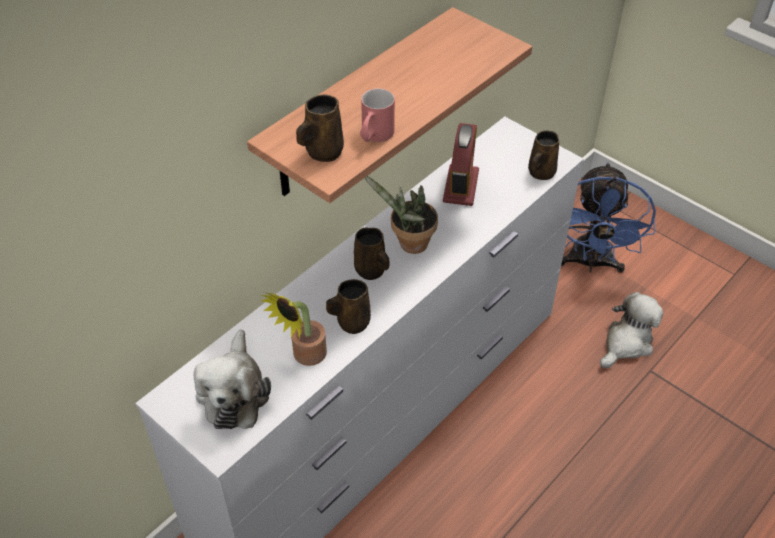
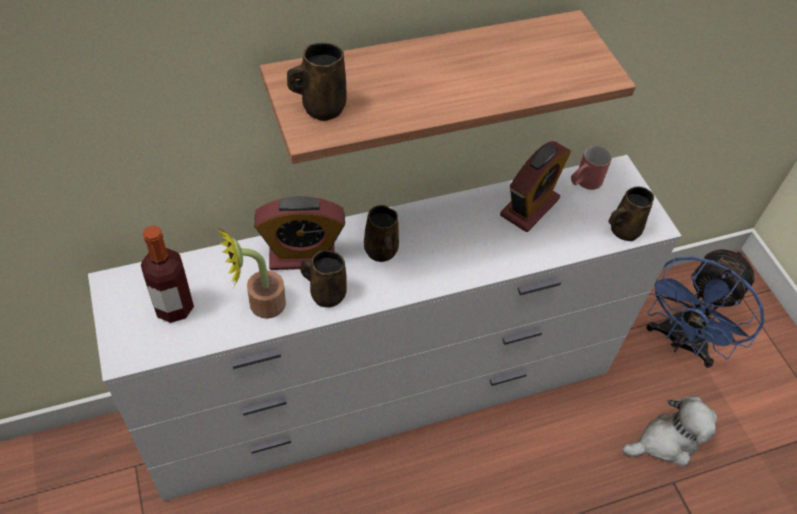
camera: 25 degrees right, 5 degrees up
(234, 392) = (174, 308): plush toy -> bottle
(310, 303) = (302, 255): none -> alarm clock
(374, 137) = (385, 114): red mug -> red mug (583, 183)
(409, 244) = (436, 242): potted plant -> none

